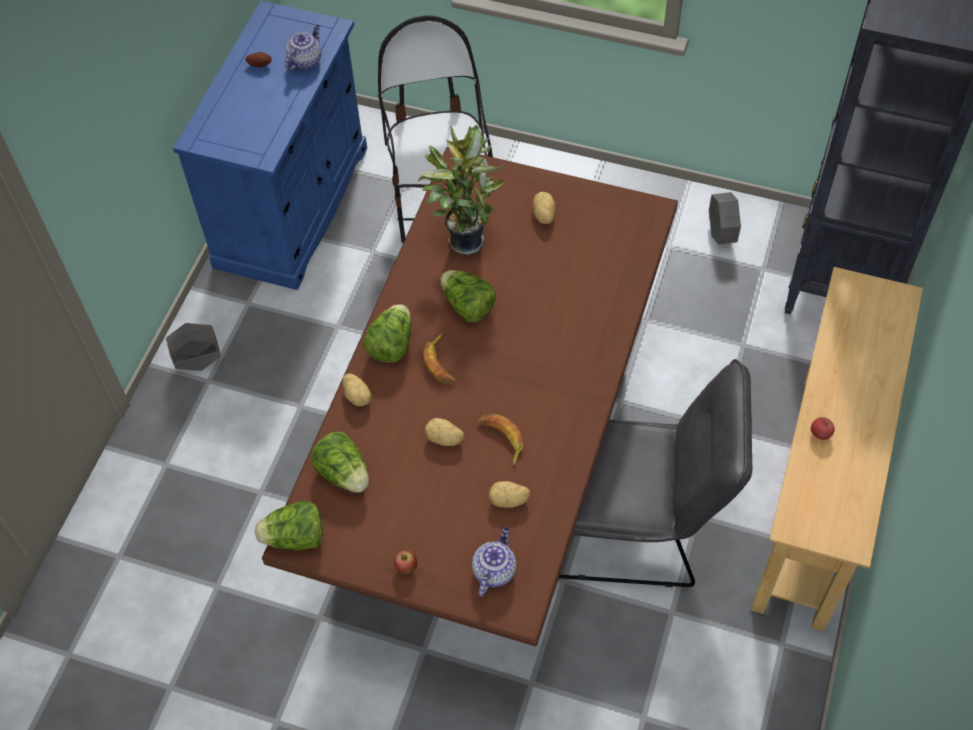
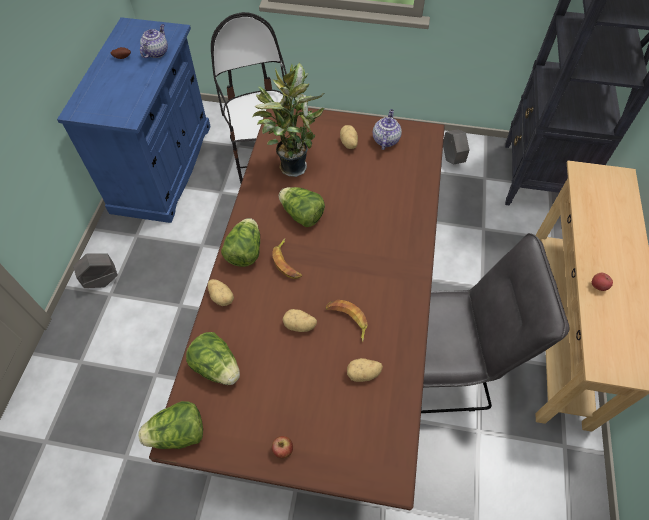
camera: 10 degrees left, 0 degrees up
(494, 570) = (362, 442): teapot -> teapot (385, 140)

